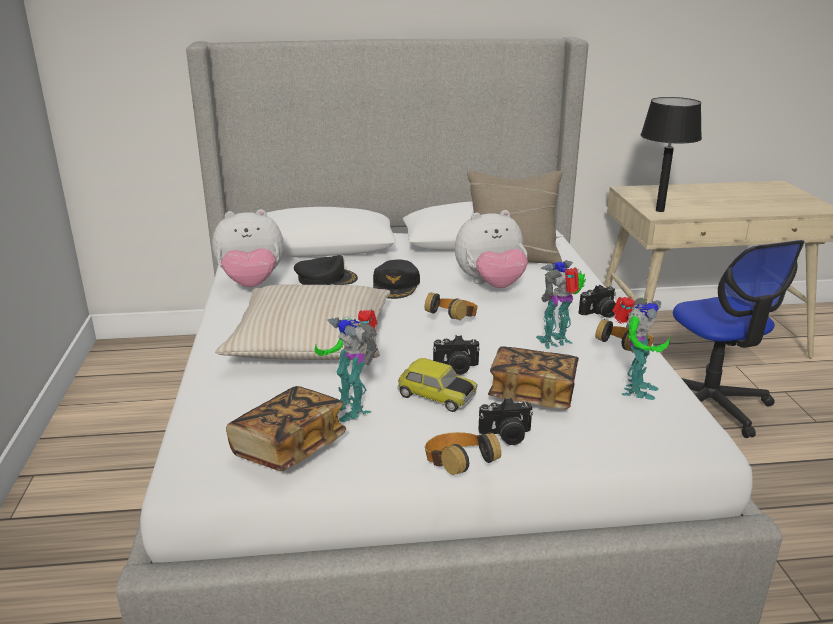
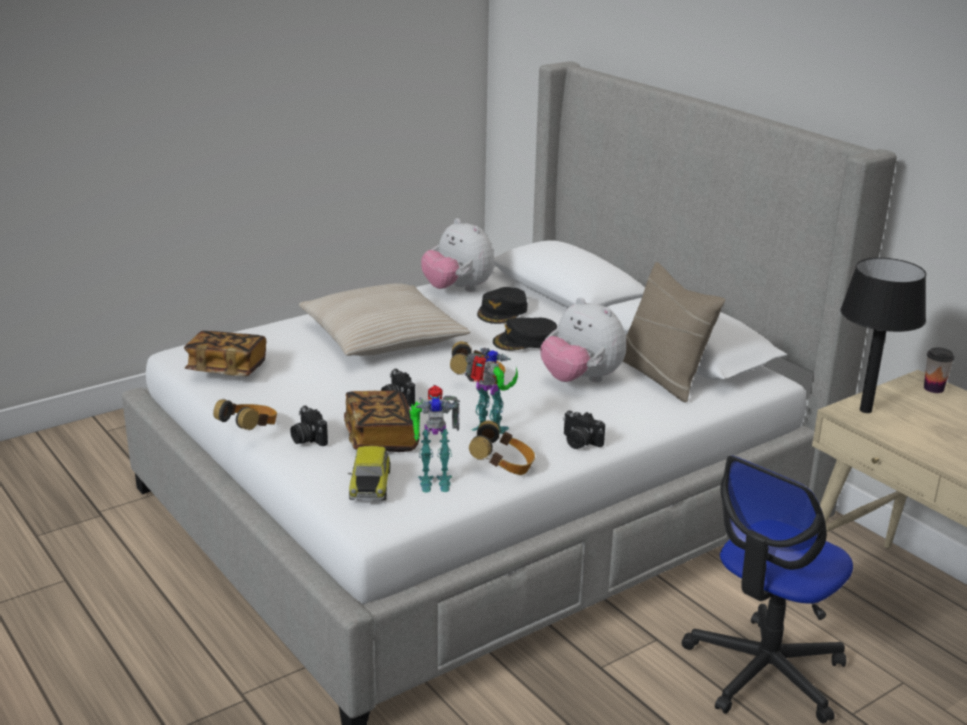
camera: 60 degrees right, 0 degrees up
(326, 278) = (502, 311): black cap -> black cap turned 60 degrees clockwise
(351, 407) = (294, 375): toy robot -> none
(435, 396) = (341, 401): toy car -> toy car (369, 485)
(639, 190) = (933, 388): none -> cup

